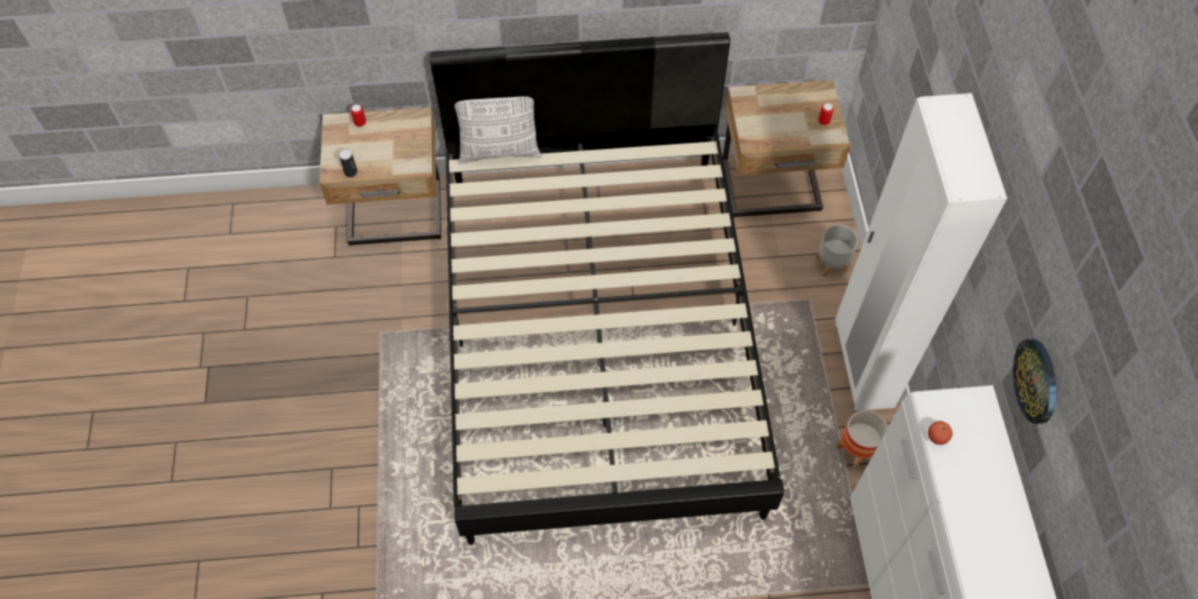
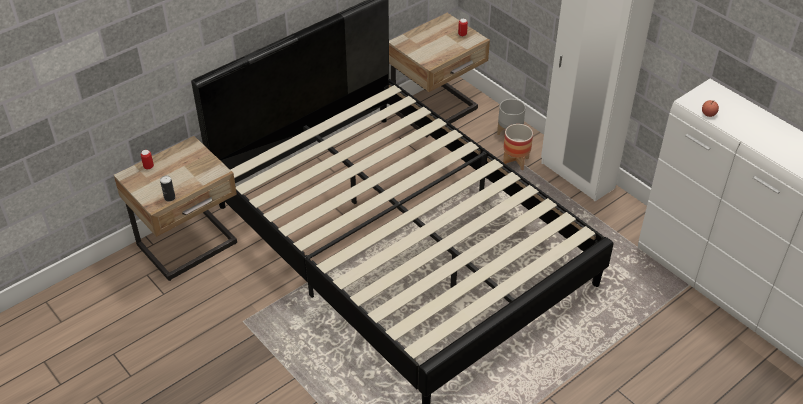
camera: 35 degrees left, 15 degrees down
(500, 151) = (253, 153): pillow -> none
(856, 450) = (615, 221): planter -> planter (515, 161)
(1037, 381) = (746, 41): wall clock -> none

